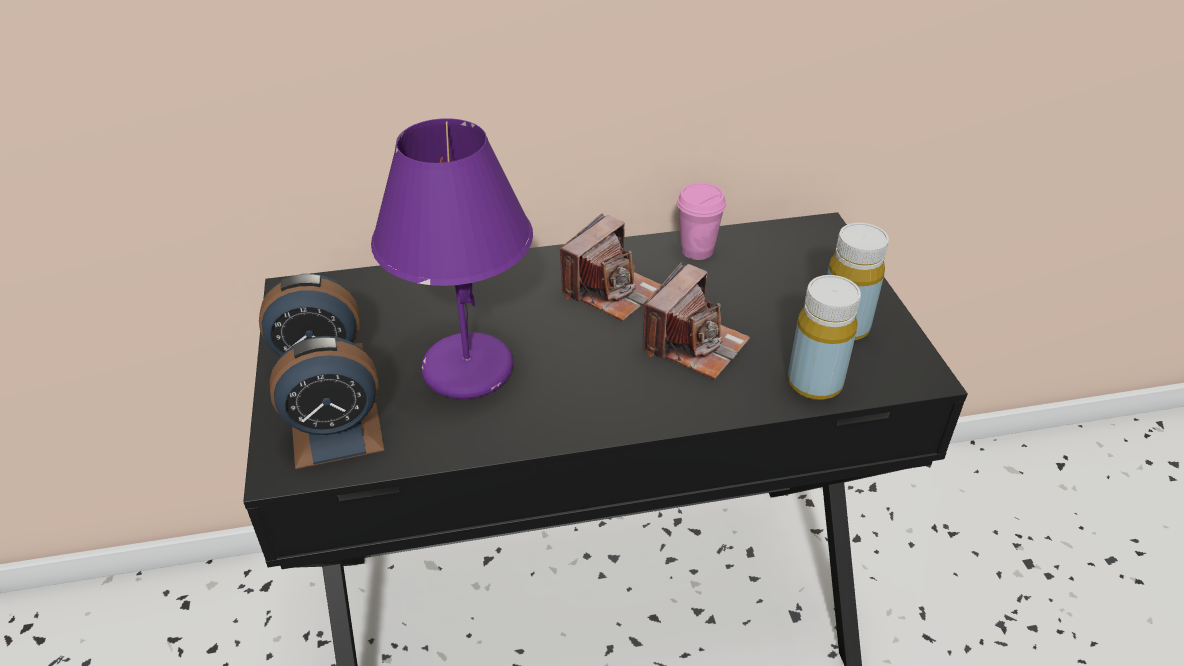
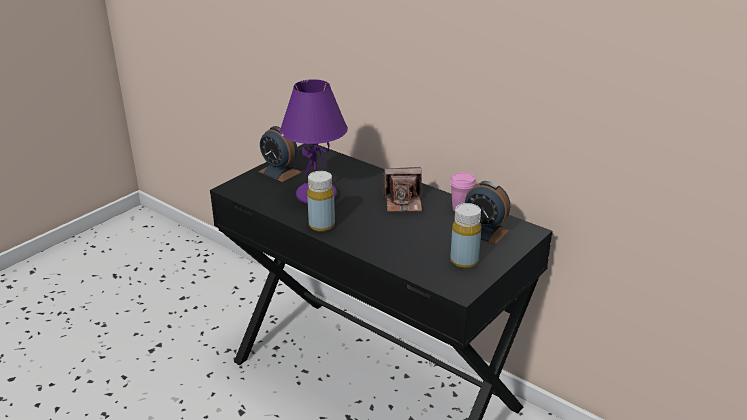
camera: 50 degrees right, 10 degrees down
(337, 435) = (254, 189): alarm clock -> alarm clock (485, 231)
(694, 344) = (398, 232): camera -> none
(814, 383) = (415, 267): yellow bottle -> yellow bottle (321, 225)

